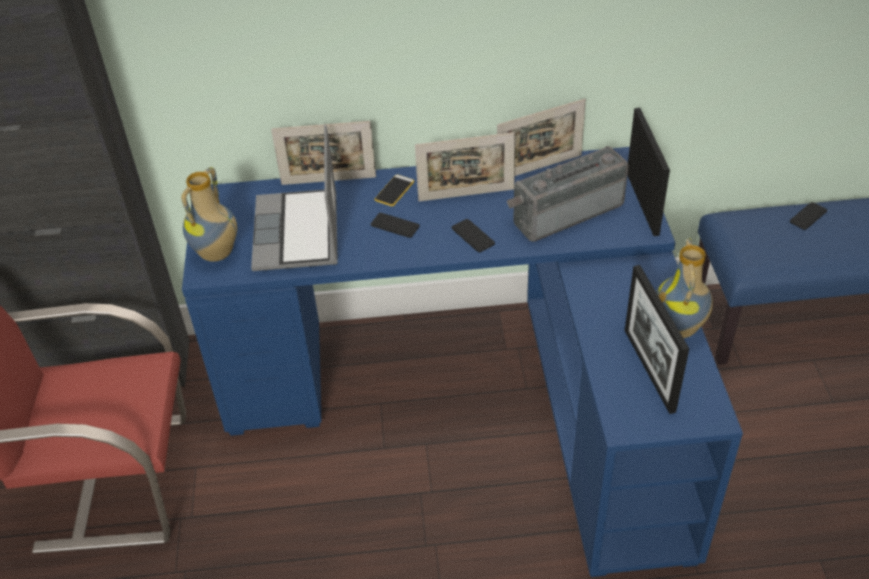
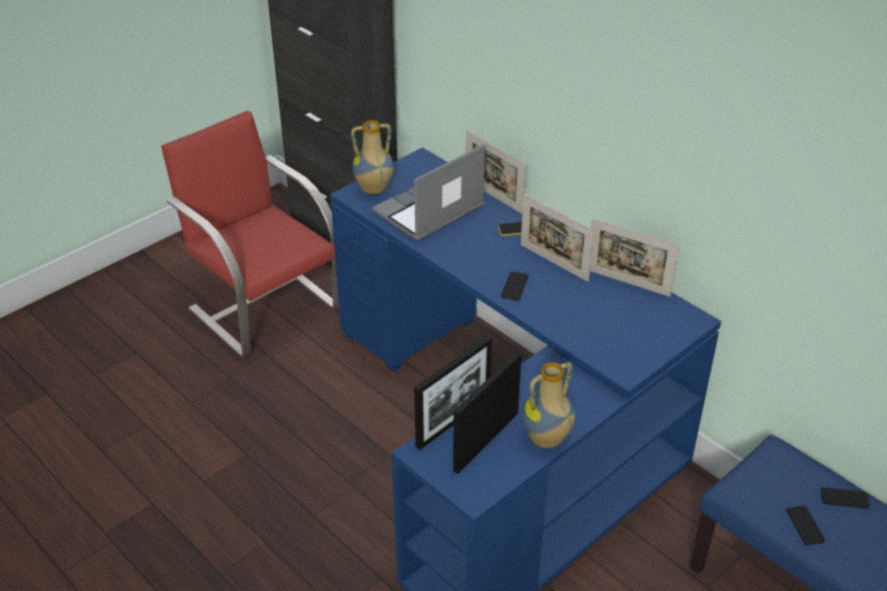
camera: 50 degrees right, 5 degrees down
(395, 226) = (483, 247): phone -> phone (805, 525)
(565, 211) = (594, 318): radio -> none
(642, 203) = (653, 353): picture frame -> picture frame (453, 421)

